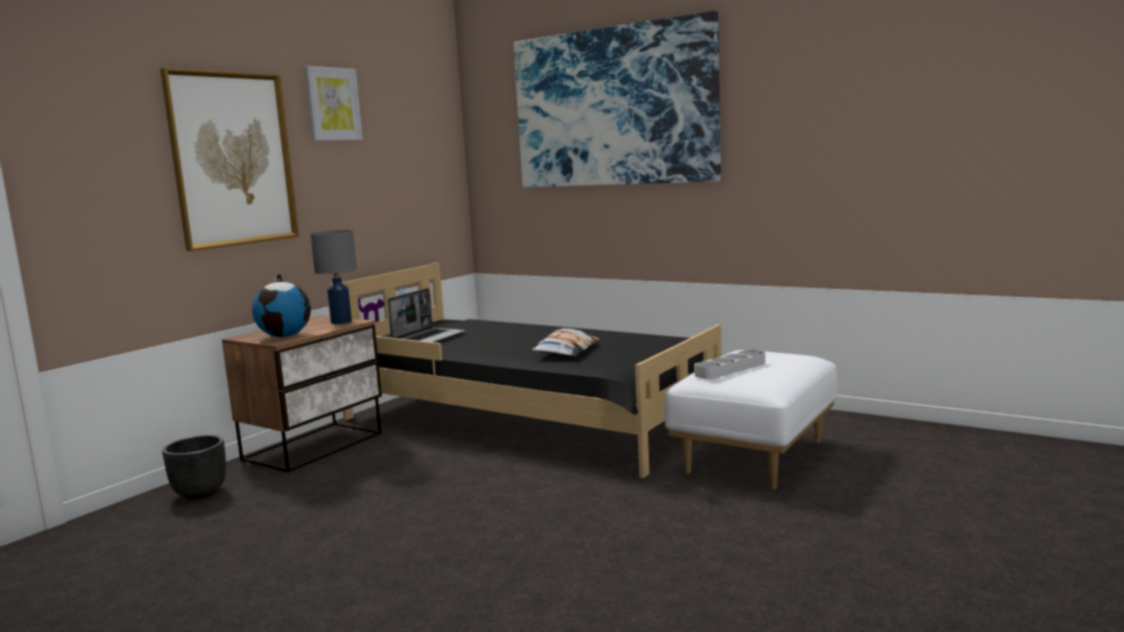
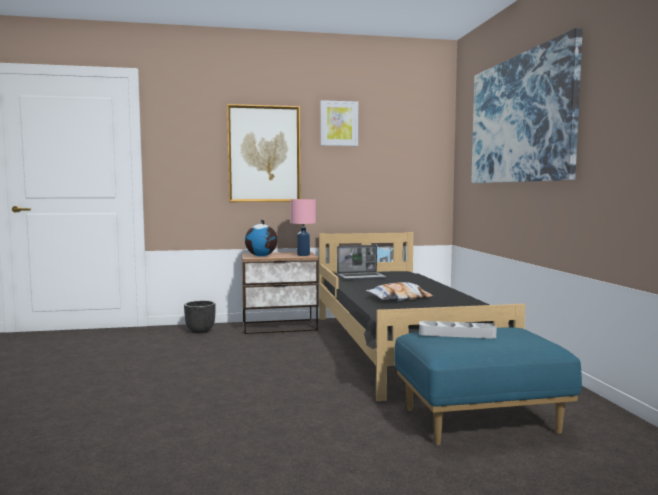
camera: 45 degrees right, 5 degrees down
(340, 322) = (303, 255): grey table lamp -> pink table lamp
(754, 456) = (480, 420): white ottoman -> blue ottoman

